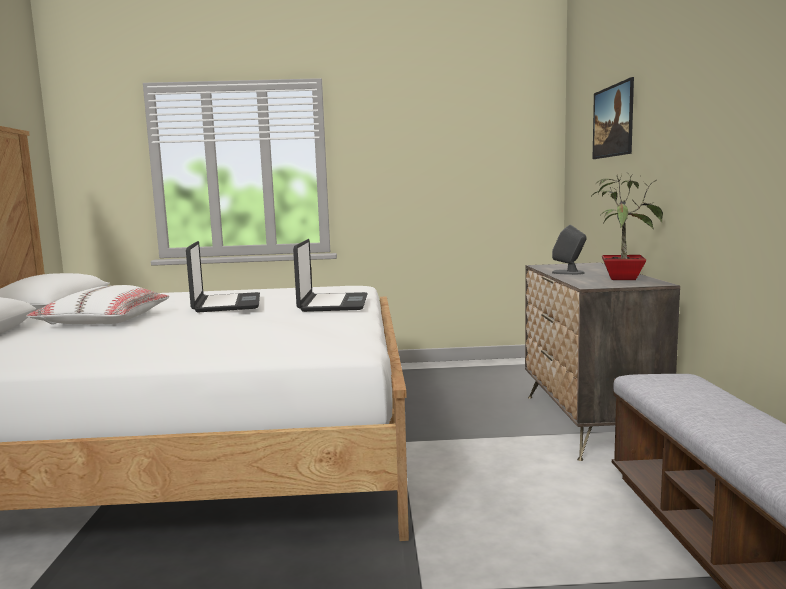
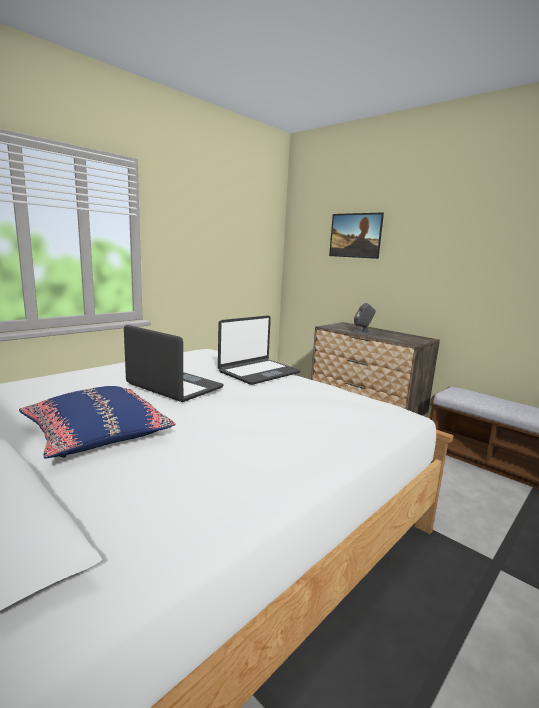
camera: 45 degrees left, 5 degrees up
(104, 320) = (96, 434): white pillow -> blue pillow
(333, 304) = (258, 372): laptop -> laptop turned 90 degrees clockwise
(622, 278) = (401, 335): potted plant -> none

